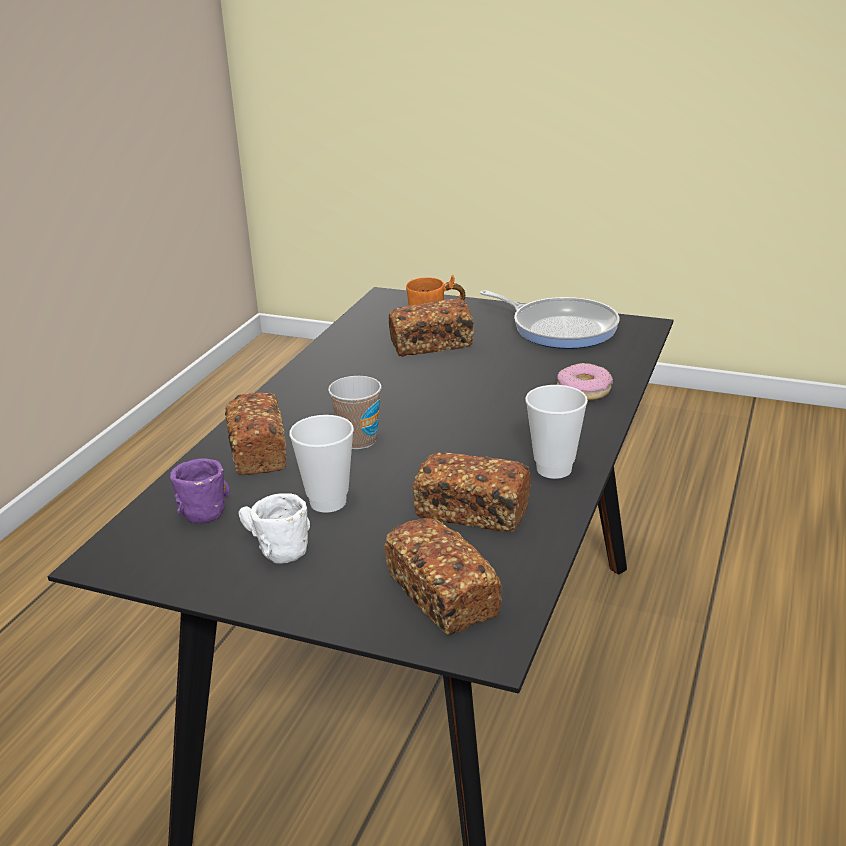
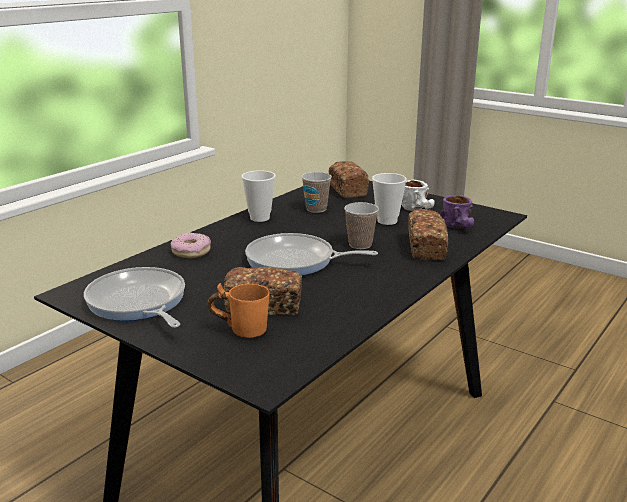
camera: 165 degrees left, 5 degrees down
(435, 399) = (295, 261): none -> frying pan
(472, 512) = (316, 209): bread -> cup

